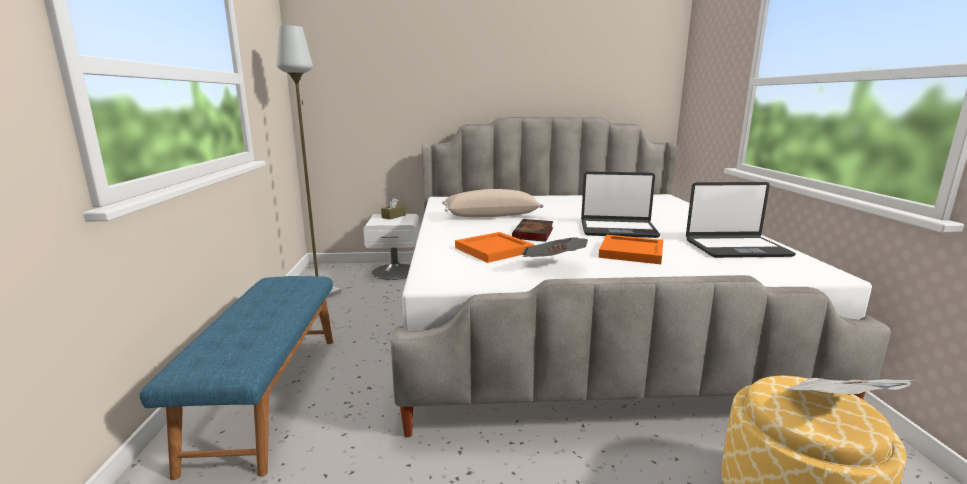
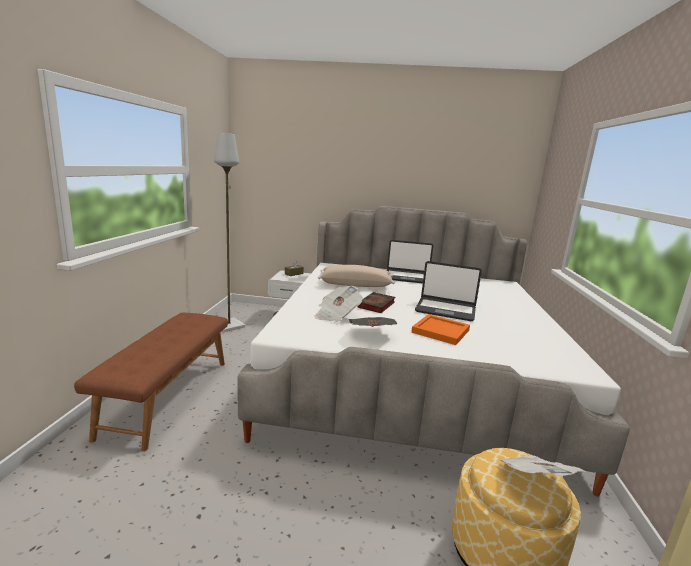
camera: 10 degrees right, 0 degrees up
(268, 395) = (167, 395): blue bench -> brown bench
(493, 250) = (336, 315): orange tray -> newspaper
(736, 248) = (530, 339): laptop -> laptop (407, 277)

